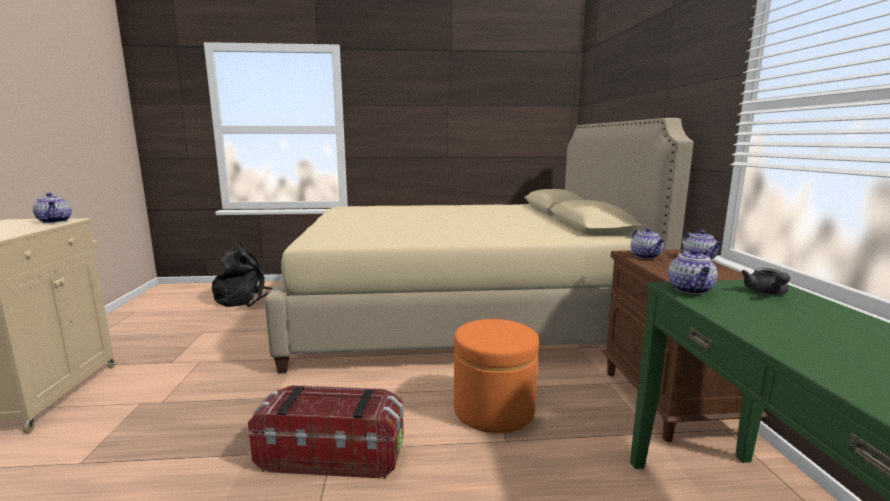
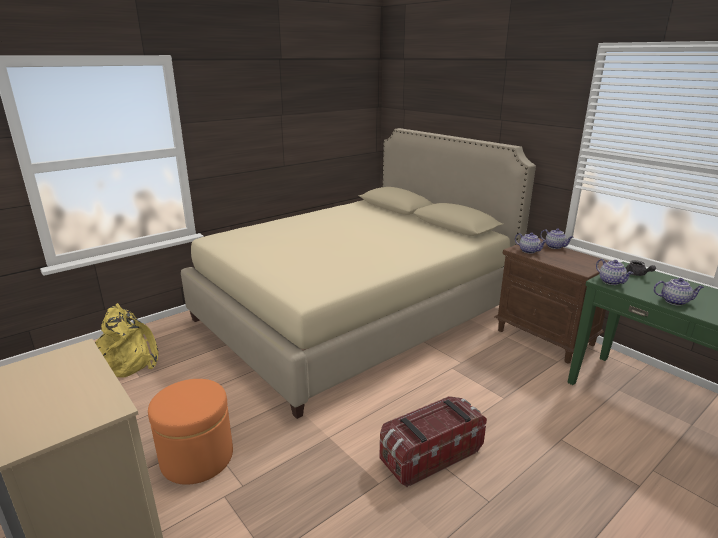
camera: 35 degrees left, 10 degrees up
(55, 221) = (69, 356): teapot -> teapot (675, 301)
(245, 298) = (127, 361): black backpack -> yellow backpack
(494, 410) = (473, 381): orange ottoman -> orange ottoman (197, 458)

